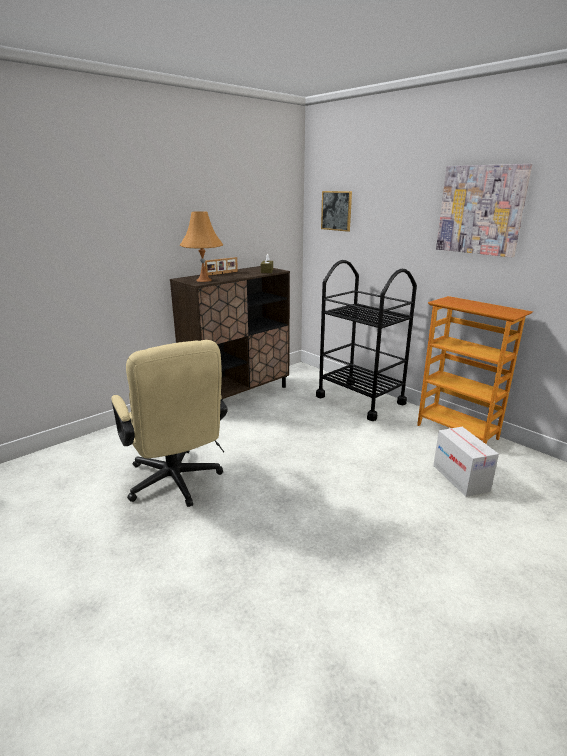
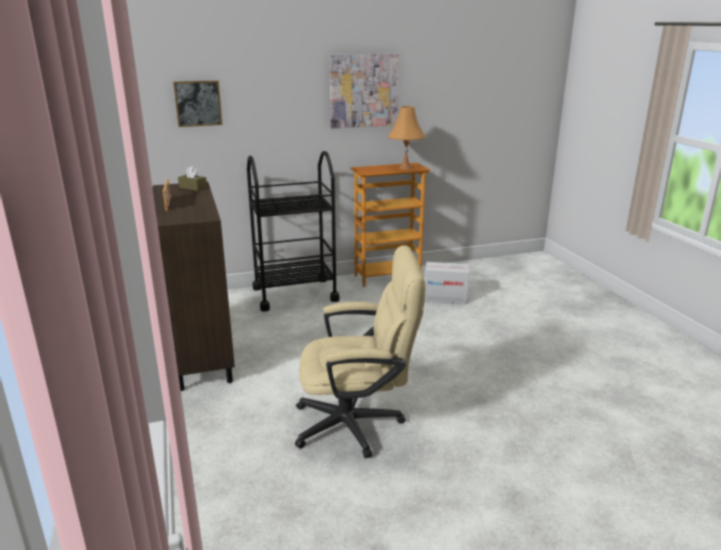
camera: 65 degrees left, 0 degrees up
(204, 280) = (194, 214): orange table lamp -> orange table lamp (405, 168)

